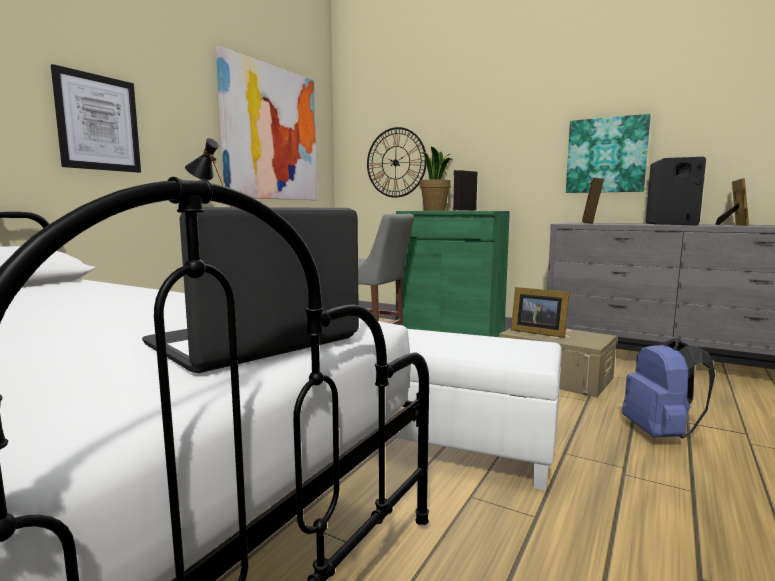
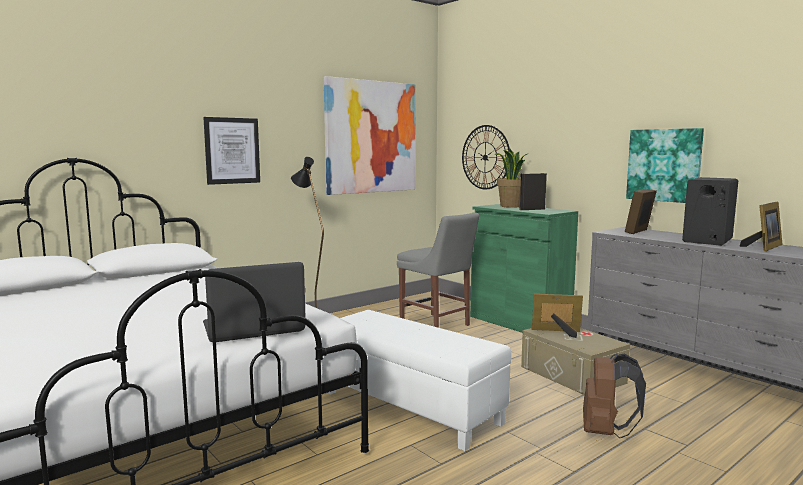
camera: 20 degrees right, 0 degrees up
(537, 332) = (558, 332): picture frame -> picture frame turned 135 degrees clockwise
(660, 434) = (606, 432): blue backpack -> brown backpack

